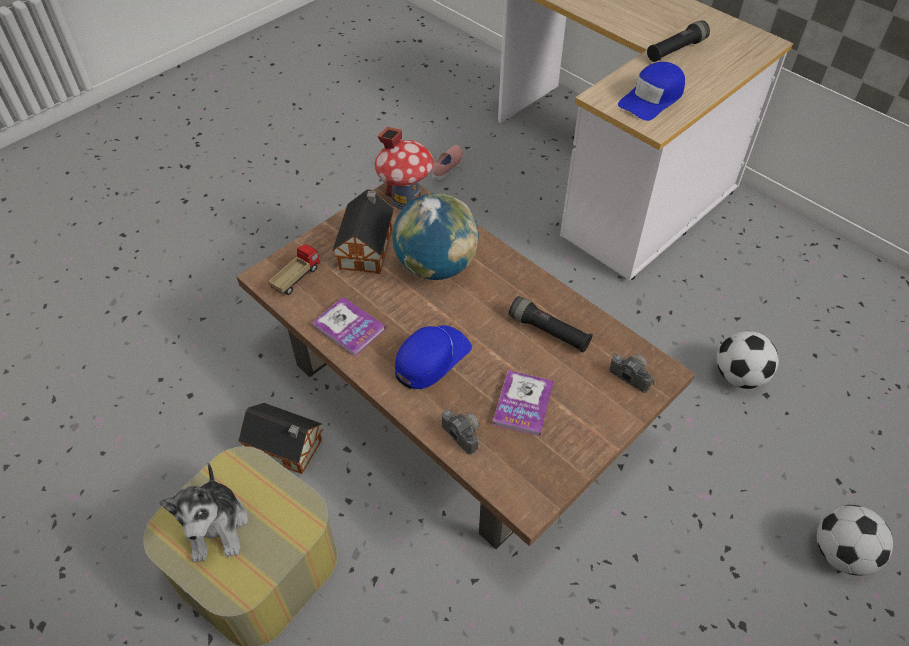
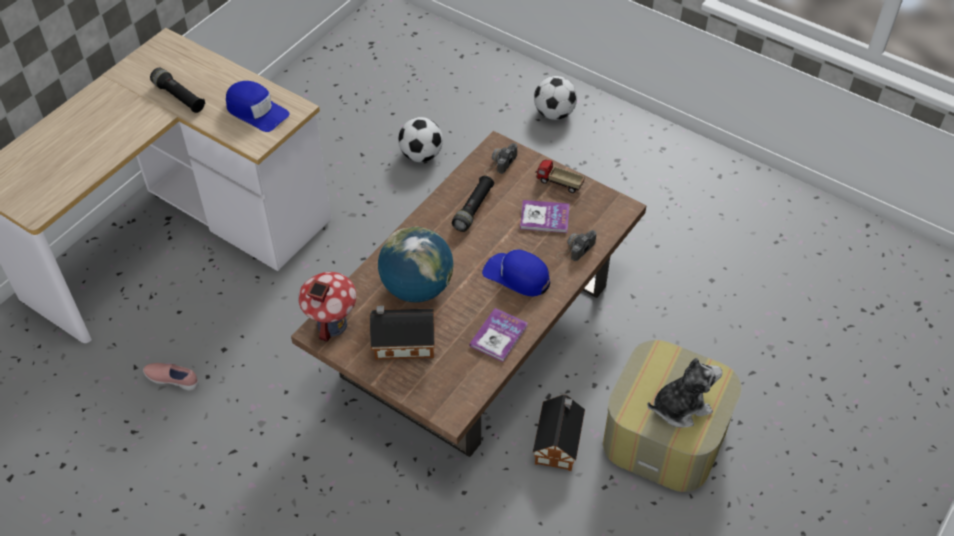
camera: 100 degrees left, 0 degrees up
(296, 278) = (450, 387): toy truck -> toy truck (559, 183)

